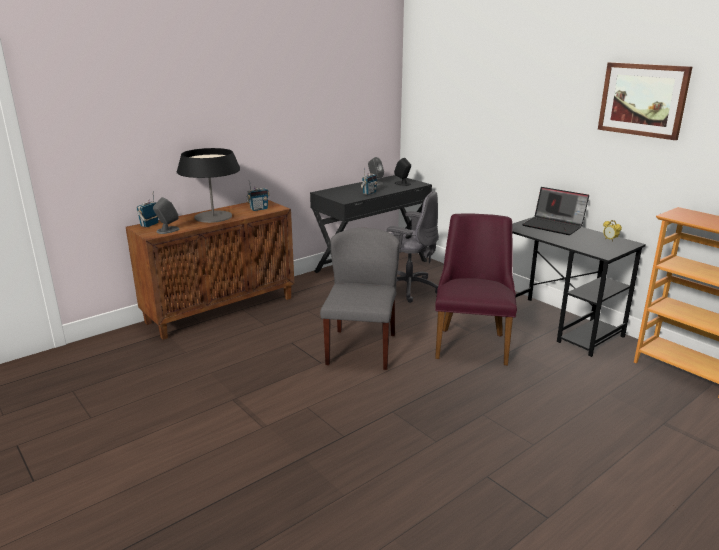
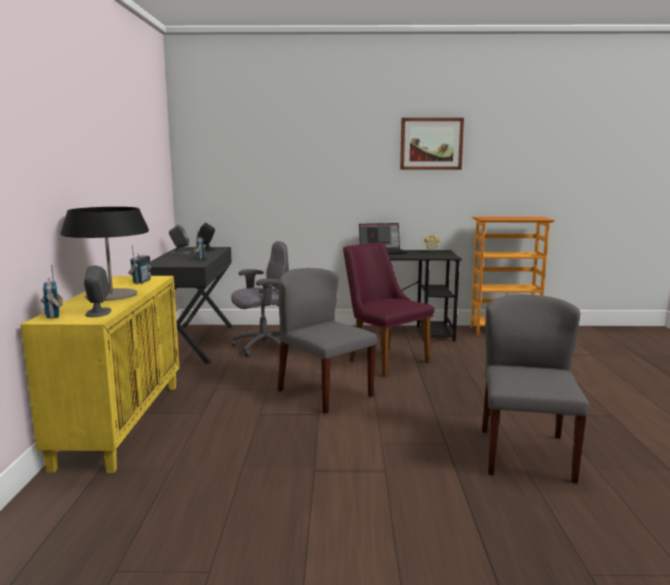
camera: 50 degrees left, 10 degrees down
(221, 309) = (120, 422): brown cabinet -> yellow cabinet
(374, 484) = (525, 454): none -> grey chair

